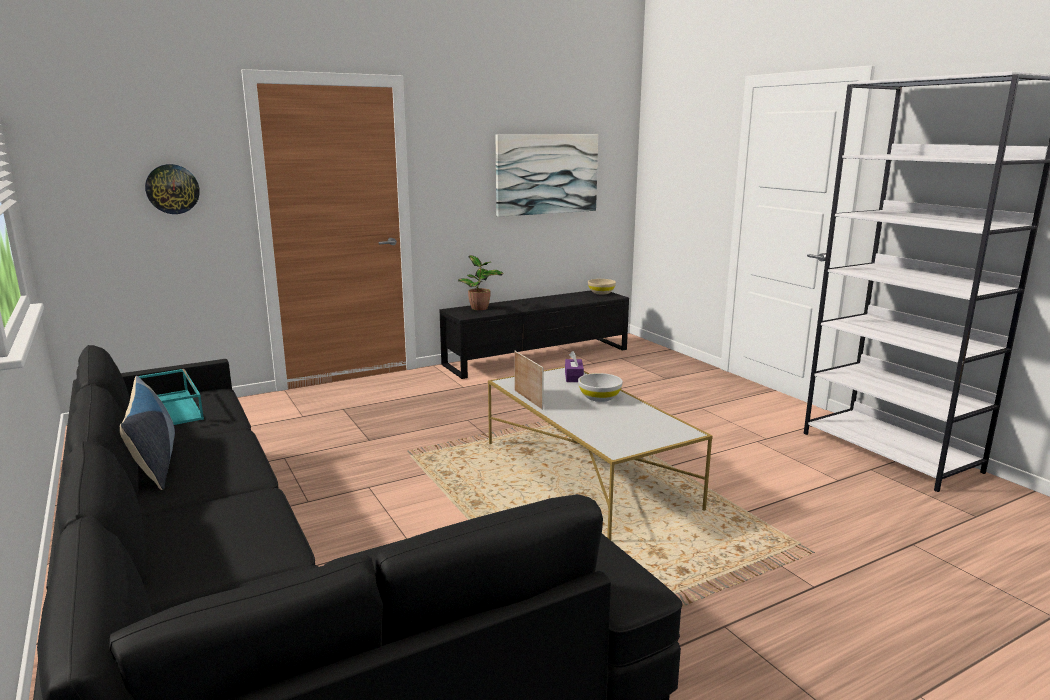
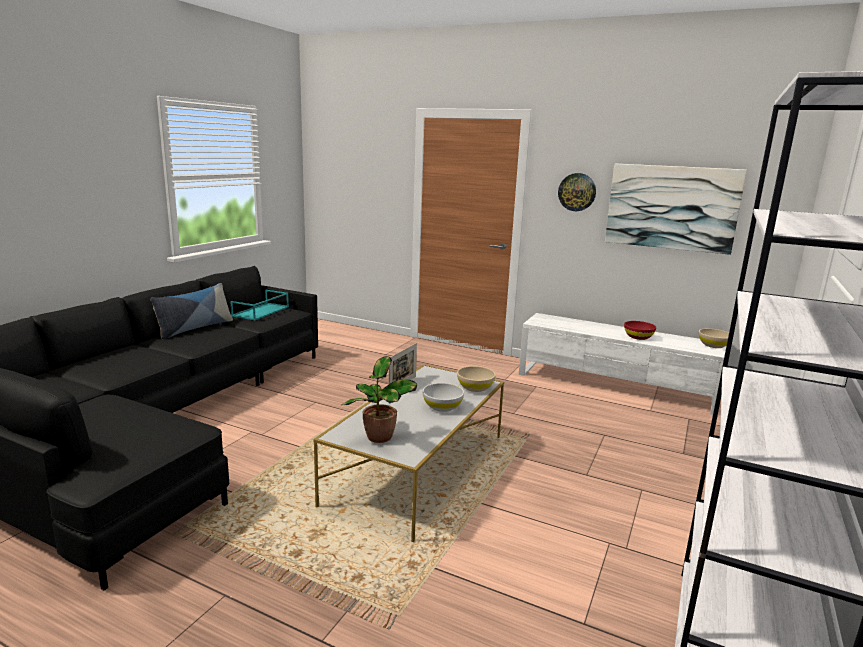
camera: 55 degrees right, 0 degrees up
(172, 189) = (369, 187): wall clock -> wall clock (577, 192)
(480, 308) = (564, 321): potted plant -> potted plant (379, 438)
(538, 357) = (616, 385): black tv stand -> white tv stand
(554, 302) = (638, 337): none -> red bowl
(574, 377) = (475, 388): purple tissue box -> beige bowl

